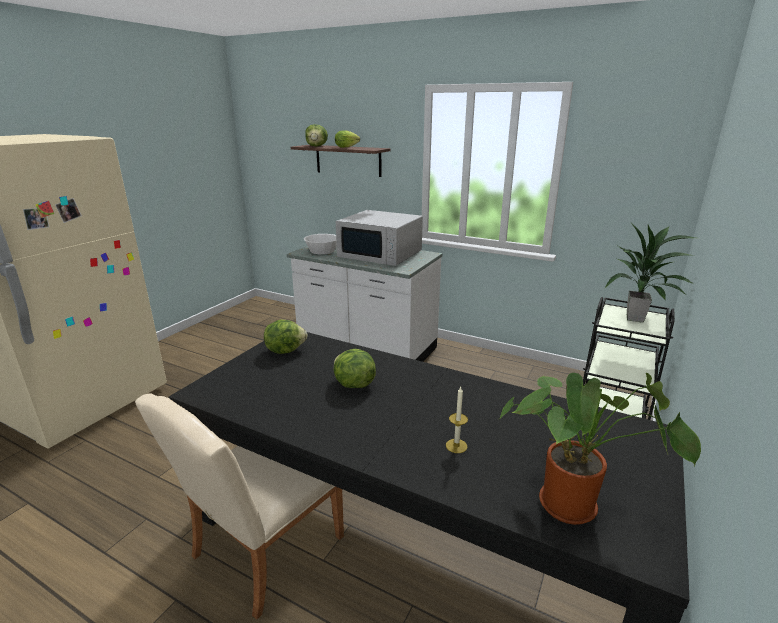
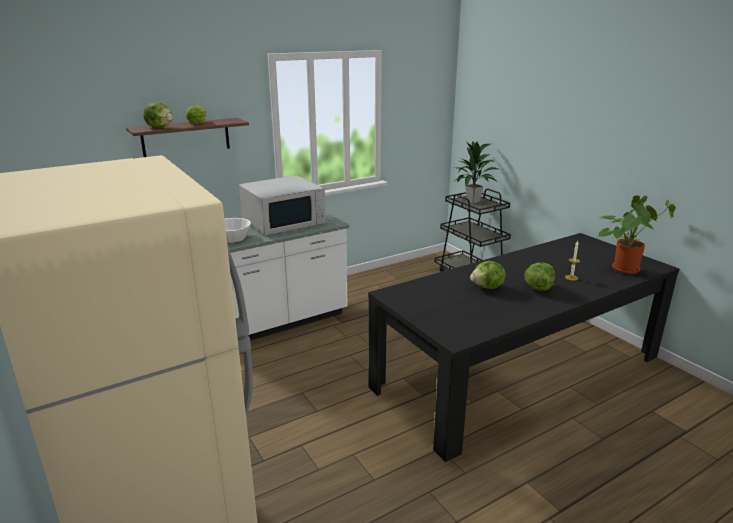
camera: 60 degrees left, 0 degrees up
(260, 552) = (502, 434): beige chair -> none
(285, 350) = (413, 299): lettuce -> lettuce (538, 288)

